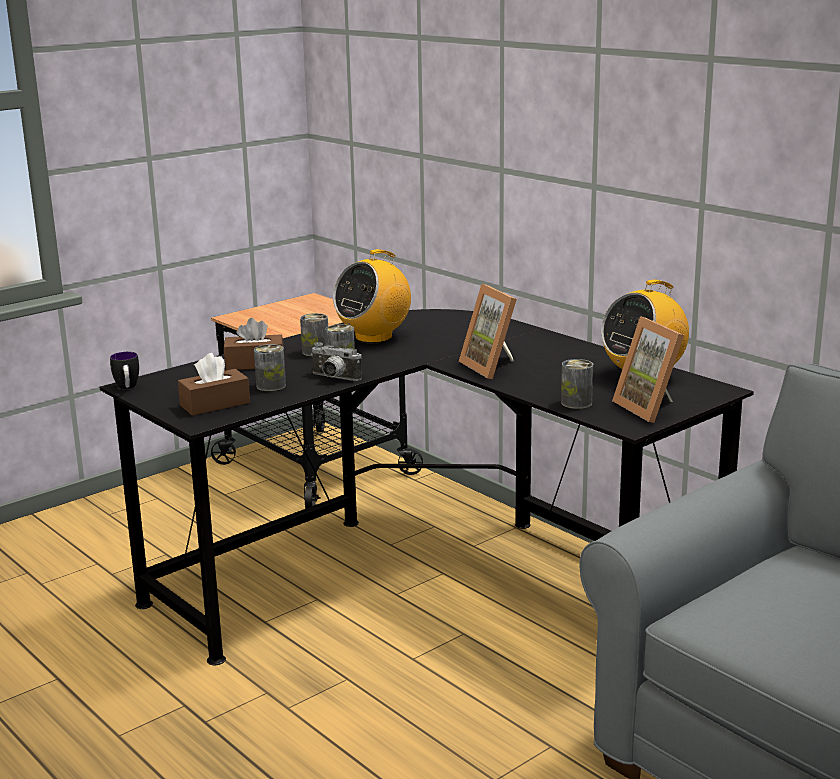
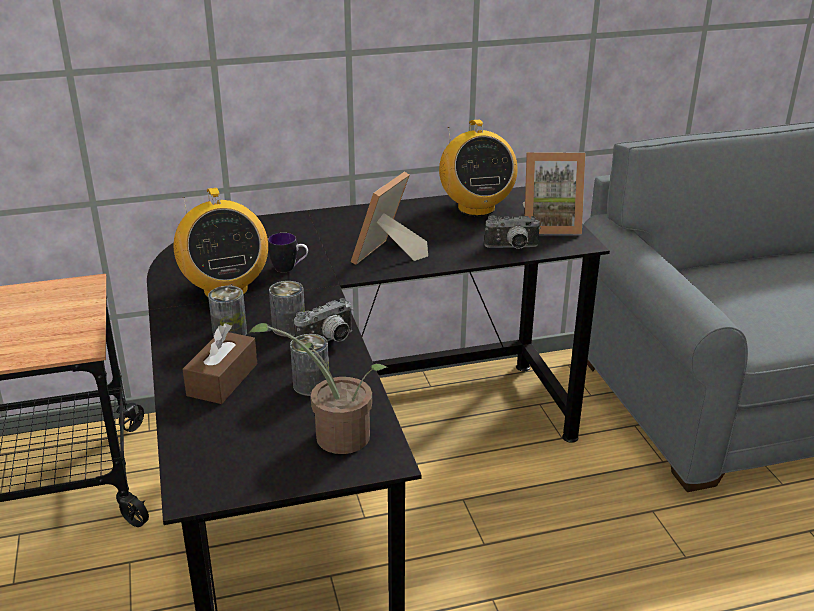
camera: 65 degrees left, 10 degrees up
(127, 388) = (201, 495): mug -> mug (289, 269)
(215, 404) = (334, 435): brown tissue box -> potted plant
(493, 367) = (387, 257): picture frame -> picture frame turned 120 degrees clockwise
(576, 403) = (512, 248): can -> camera

